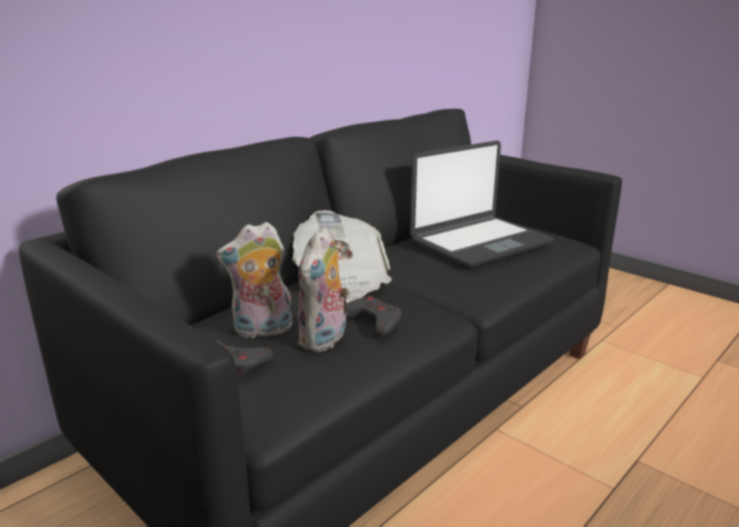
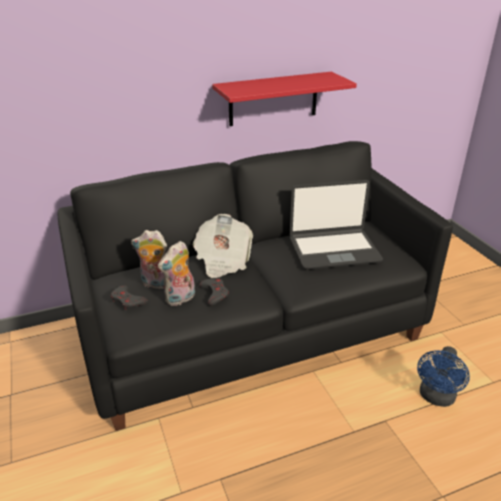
camera: 25 degrees right, 10 degrees up
(334, 53) = (273, 99): none -> red shelf
(665, 413) = (436, 398): none -> blue fan

